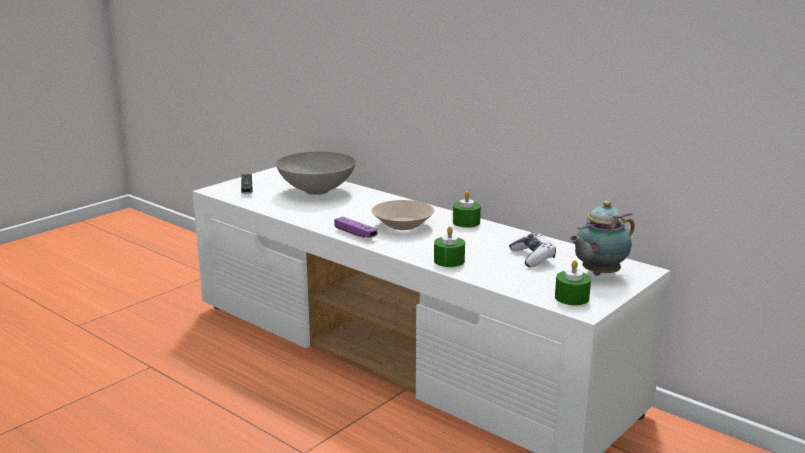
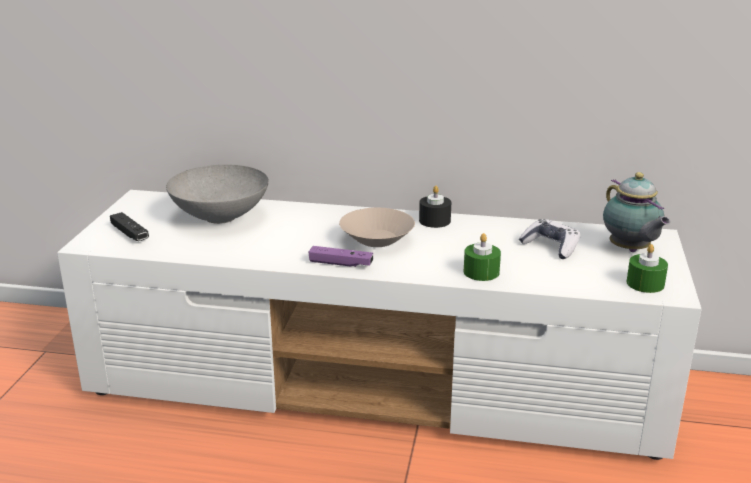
camera: 30 degrees left, 5 degrees up
(466, 222) = (434, 221): green candle -> black candle
(598, 274) = (630, 250): teapot -> teapot turned 45 degrees counterclockwise

